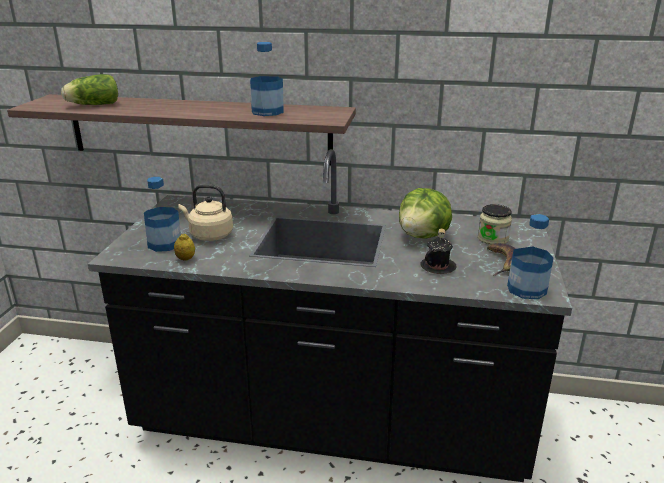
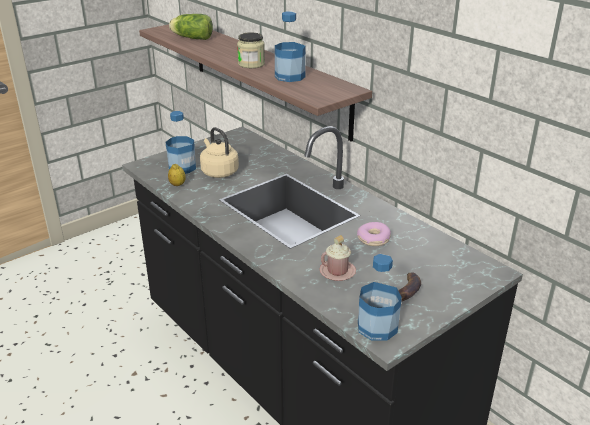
camera: 40 degrees right, 5 degrees up
(423, 236) = (373, 239): lettuce -> donut
(438, 267) = (337, 271): black mug -> pink mug
(493, 239) = (433, 269): jar -> jar (251, 64)

